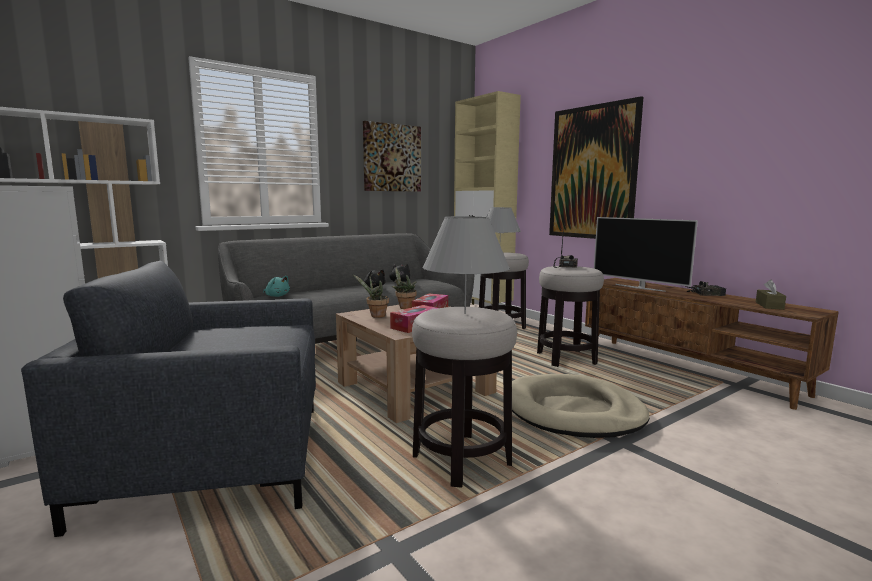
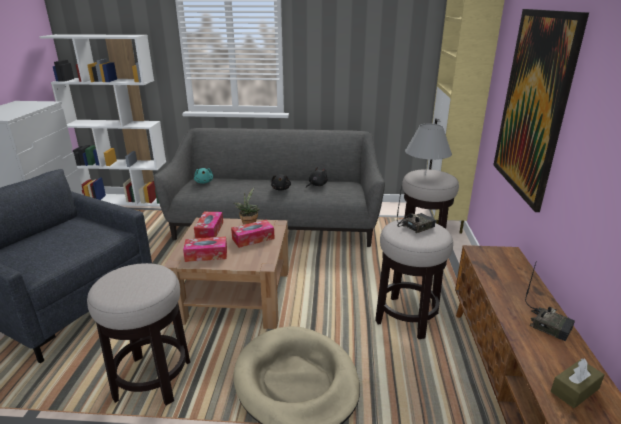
camera: 40 degrees right, 15 degrees up
(375, 316) = (209, 230): potted plant -> tissue box
(392, 158) = (361, 50): picture -> none
(465, 313) = (129, 282): grey table lamp -> none
(639, 287) = (493, 279): television -> none

